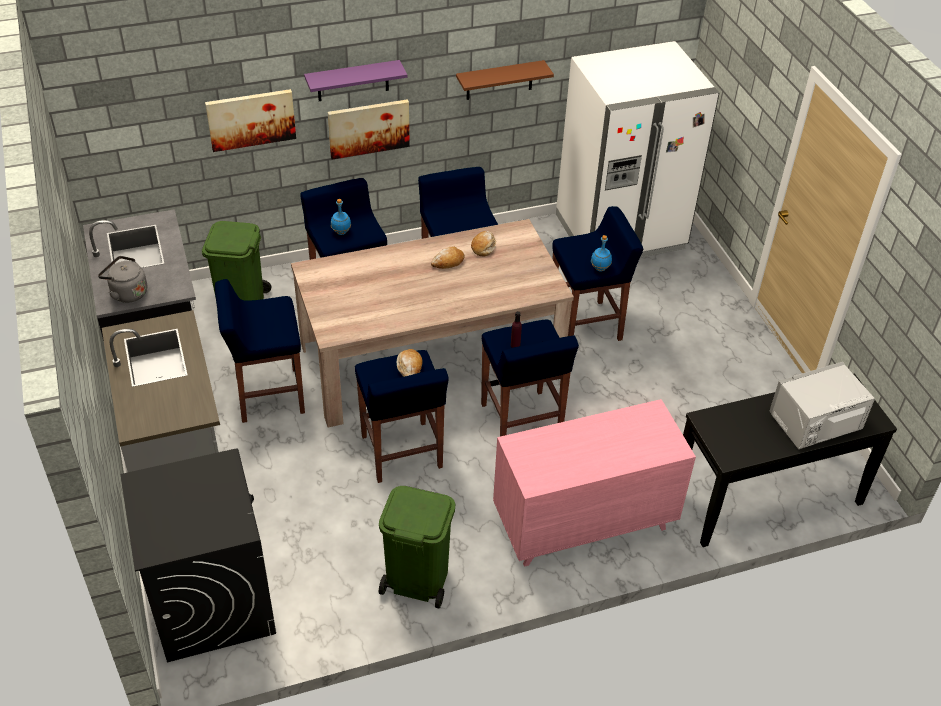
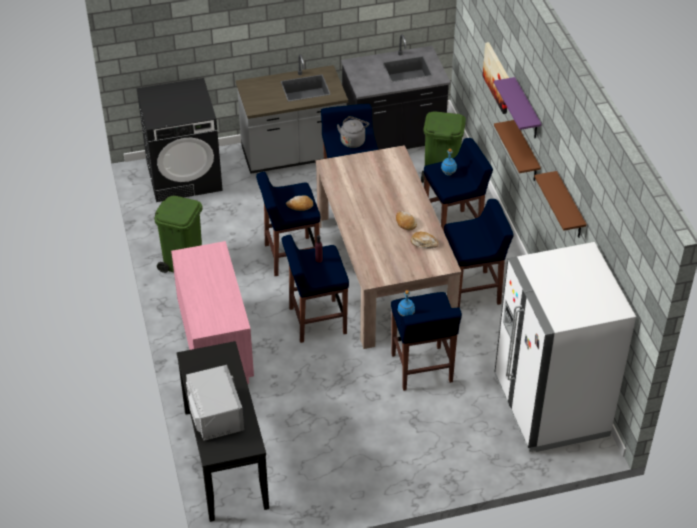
camera: 95 degrees right, 0 degrees up
(127, 293) = (361, 69): grey kettle -> grey kettle (353, 141)
(368, 128) = (526, 153): picture -> brown shelf

